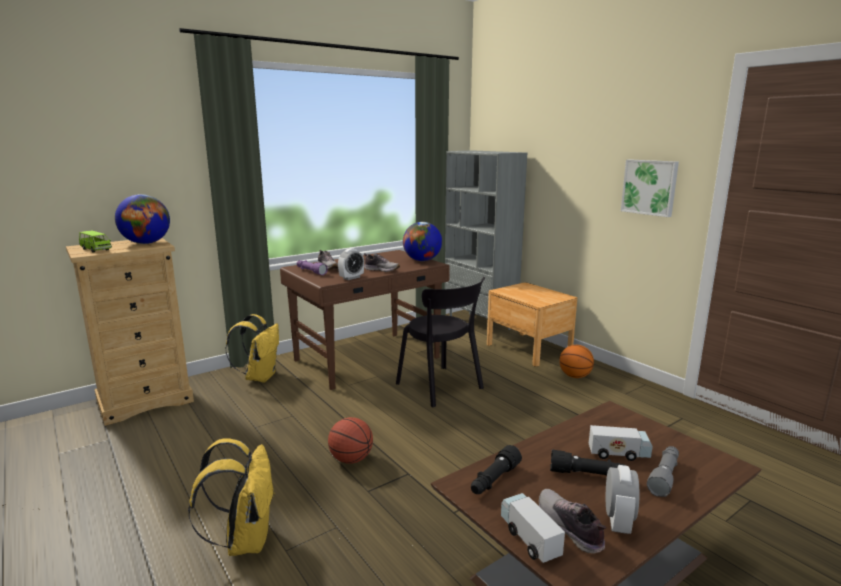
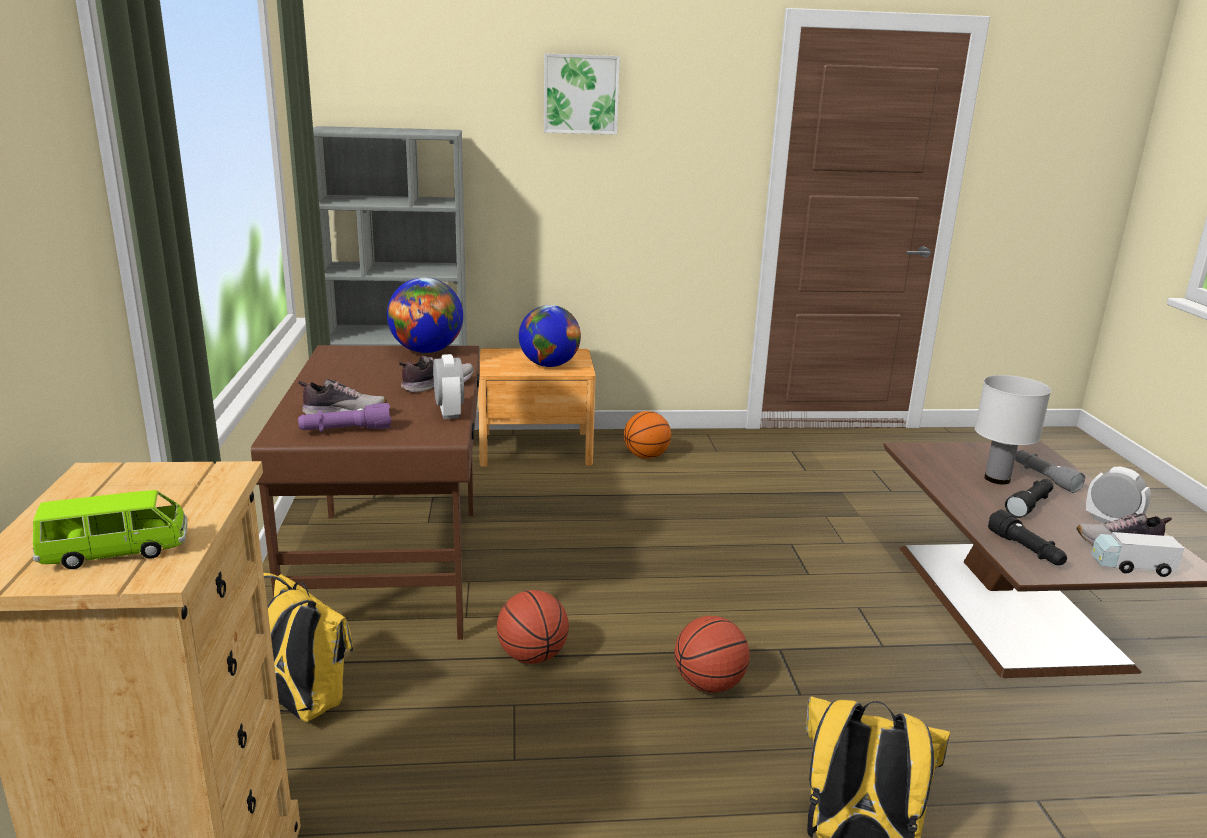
camera: 60 degrees left, 5 degrees up
(146, 243) = (150, 485): globe -> globe (549, 365)
(332, 408) = (533, 656): none -> basketball
(441, 387) = (573, 545): black chair -> none
(619, 453) = (996, 479): toy truck -> white table lamp
(650, 187) = (686, 176): picture -> picture (580, 94)

